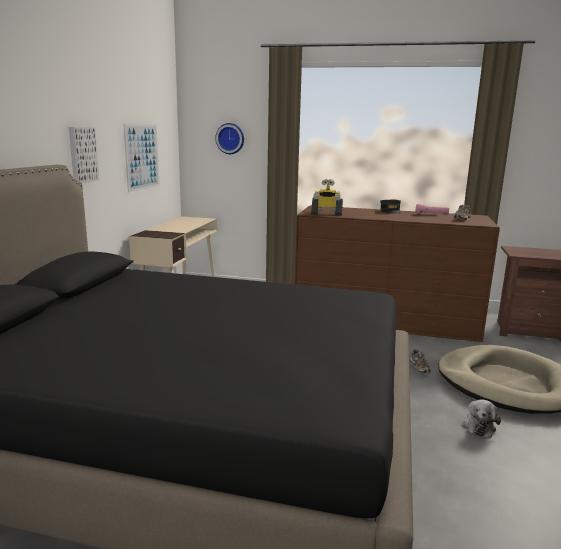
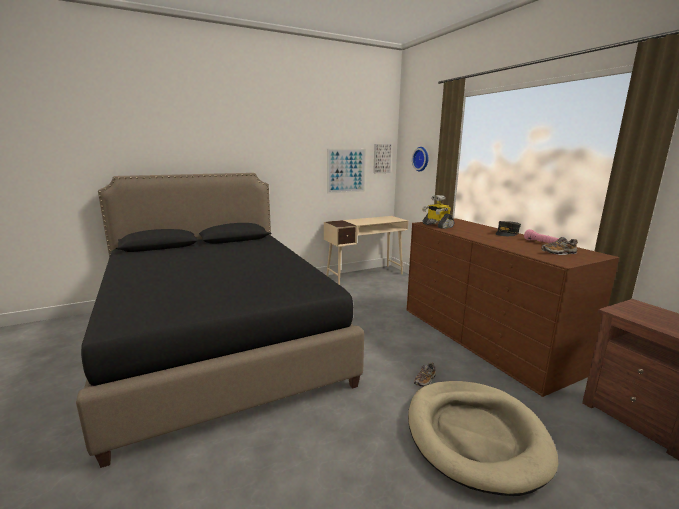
camera: 50 degrees right, 0 degrees up
(82, 154) = (282, 167): picture -> picture (381, 158)
(479, 426) = (370, 439): plush toy -> none

